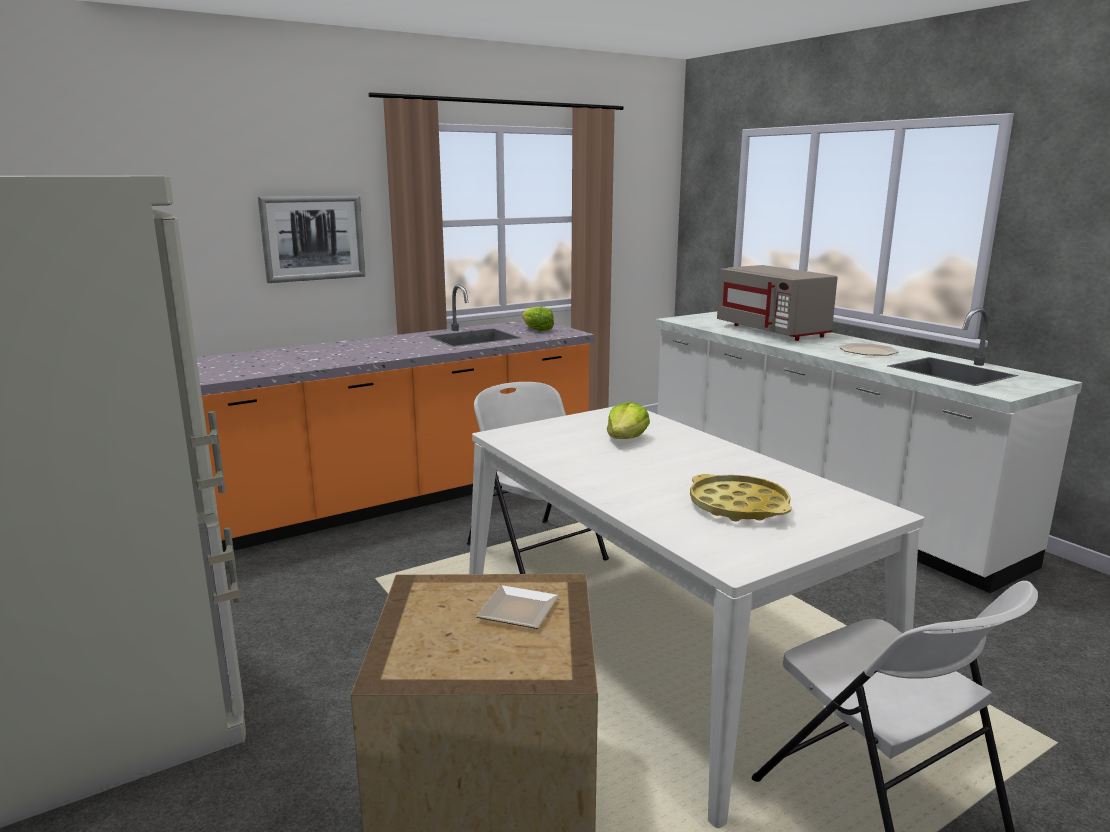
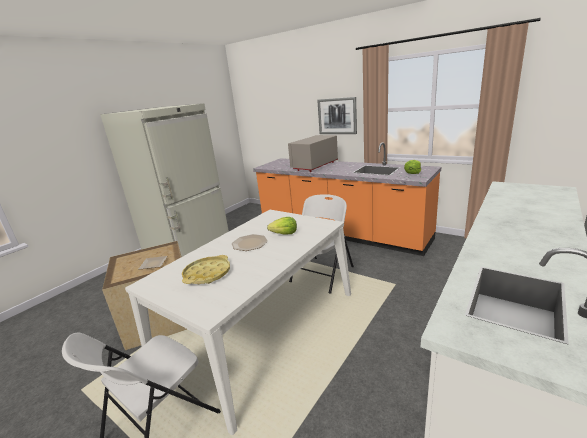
camera: 70 degrees right, 5 degrees up
(773, 331) = (531, 212): grey microwave -> grey microwave (315, 166)
(868, 351) = (528, 253): plate -> plate (249, 243)

